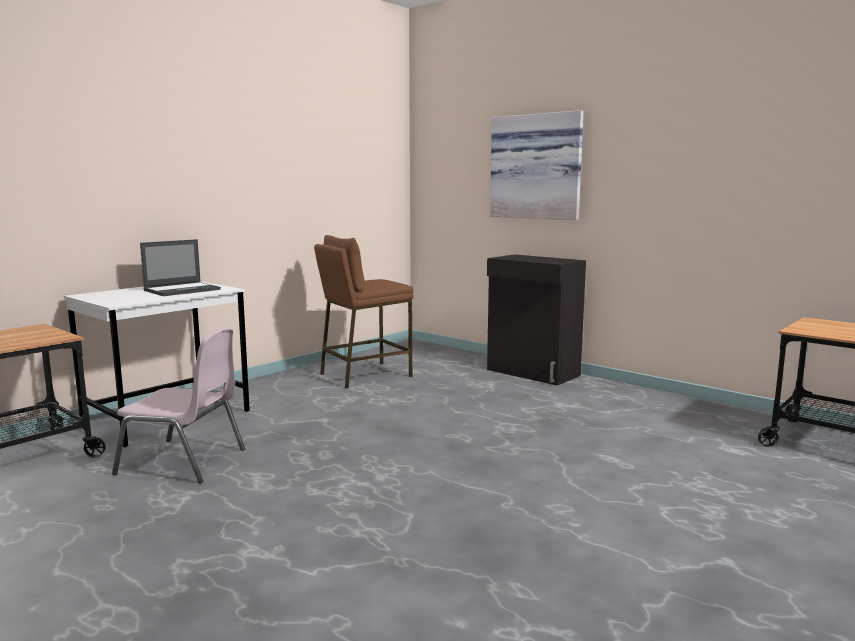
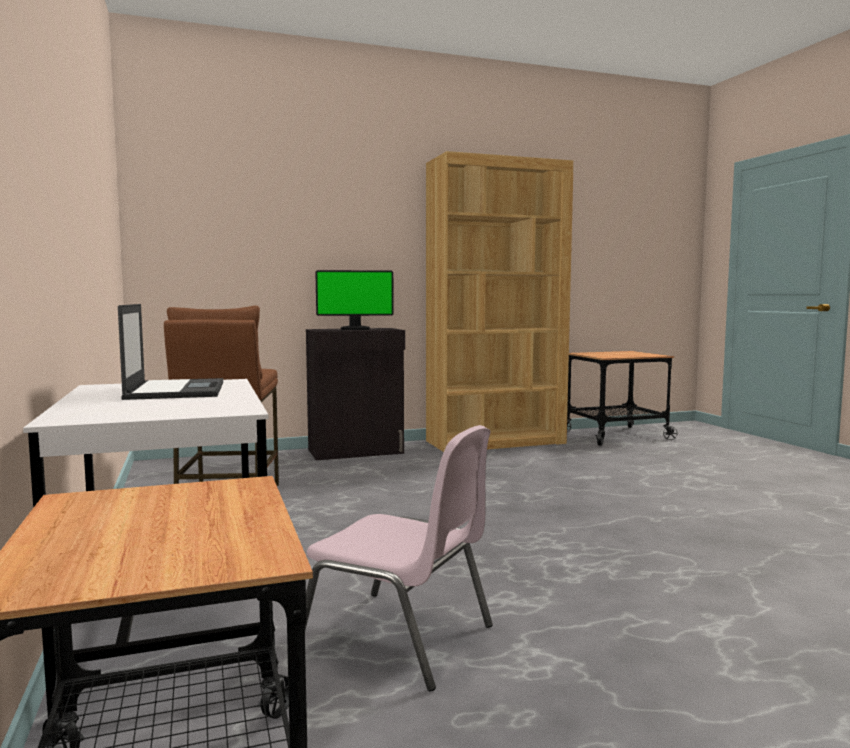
camera: 60 degrees left, 5 degrees down
(184, 462) = (400, 639): pink chair -> pink chair turned 75 degrees clockwise
(537, 167) = (324, 234): picture -> none
(538, 258) = (355, 329): none -> monitor
(669, 404) = (496, 442): none -> brown bookcase

